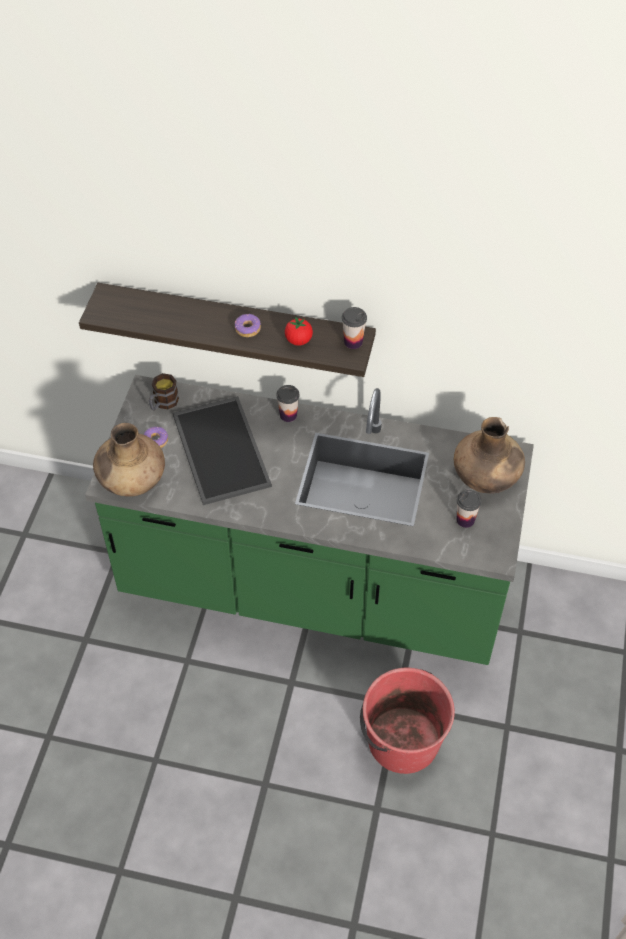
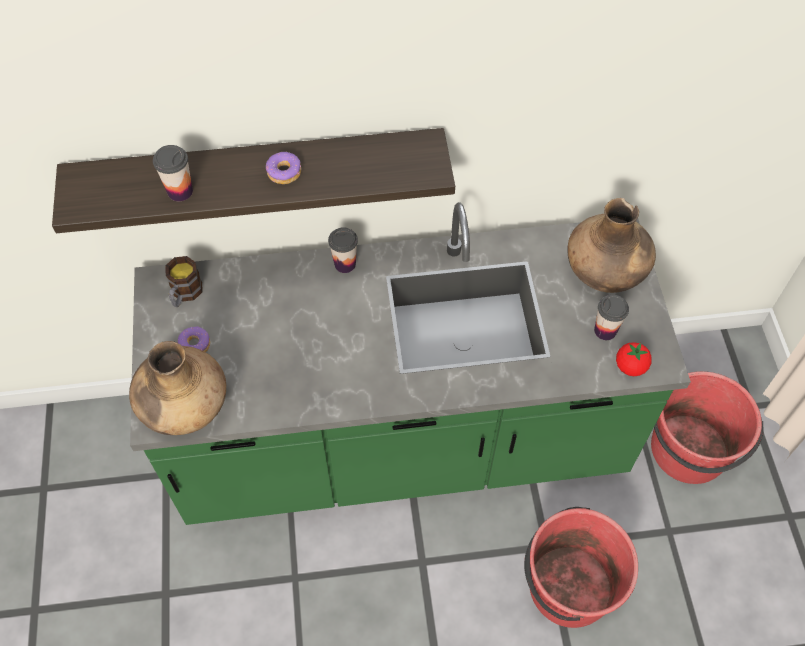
camera: 20 degrees left, 5 degrees up
(219, 449) = (278, 333): tray -> none
(298, 340) = (356, 169): tomato -> tomato (630, 366)
(353, 342) = (424, 152): cup -> cup (180, 191)
(553, 670) = (688, 451): none -> red bucket

